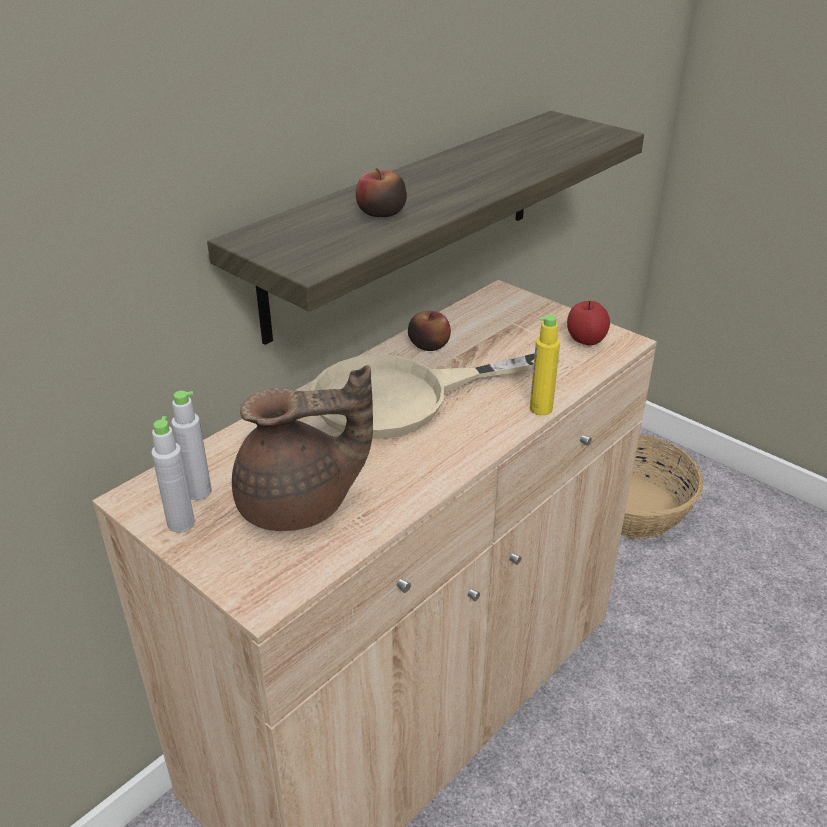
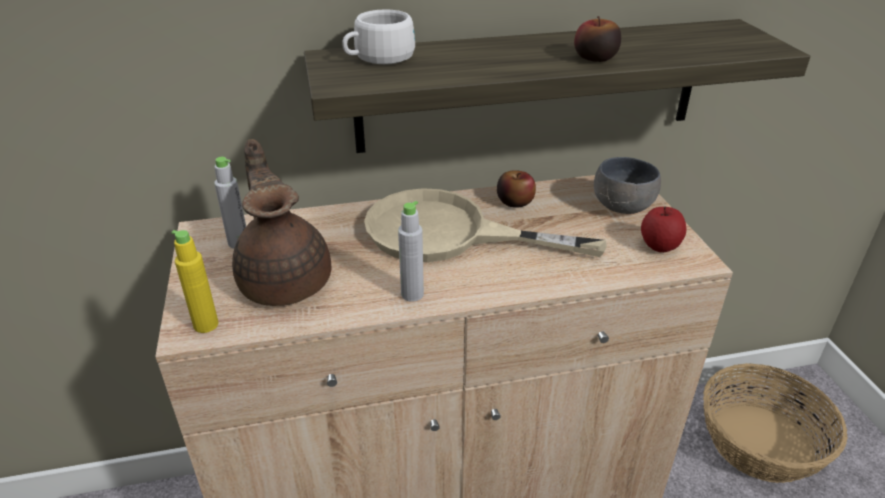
camera: 35 degrees right, 0 degrees up
(181, 523) = (205, 258): grey bottle -> grey bottle (412, 294)
(300, 505) = (285, 280): brown teapot -> brown teapot turned 135 degrees counterclockwise
(303, 227) = (378, 58): none -> white cup
(381, 213) = (451, 62): apple -> apple (595, 58)
(523, 316) = (624, 206): none -> grey bowl
(541, 409) = (548, 286): yellow bottle -> yellow bottle (206, 325)

